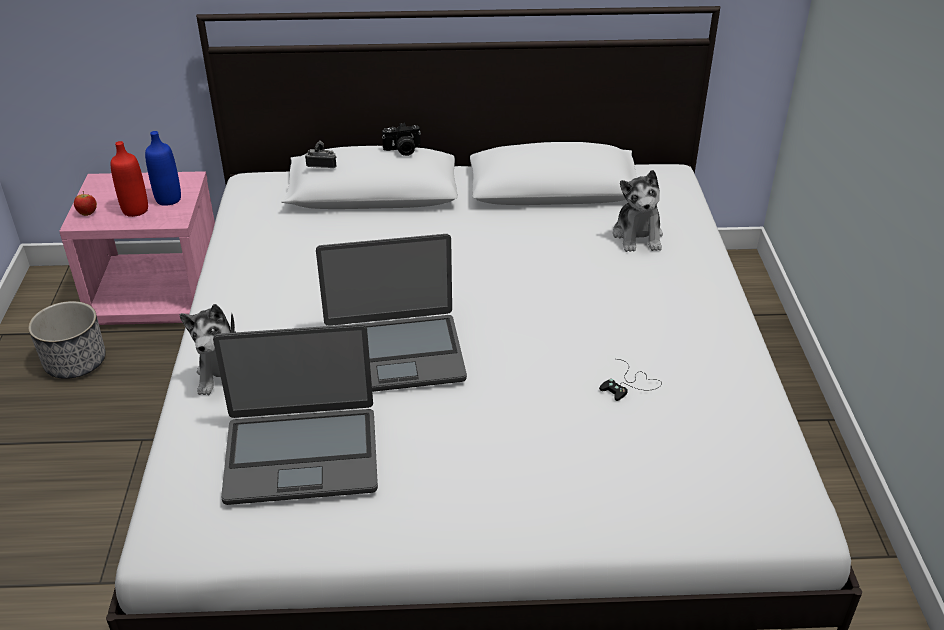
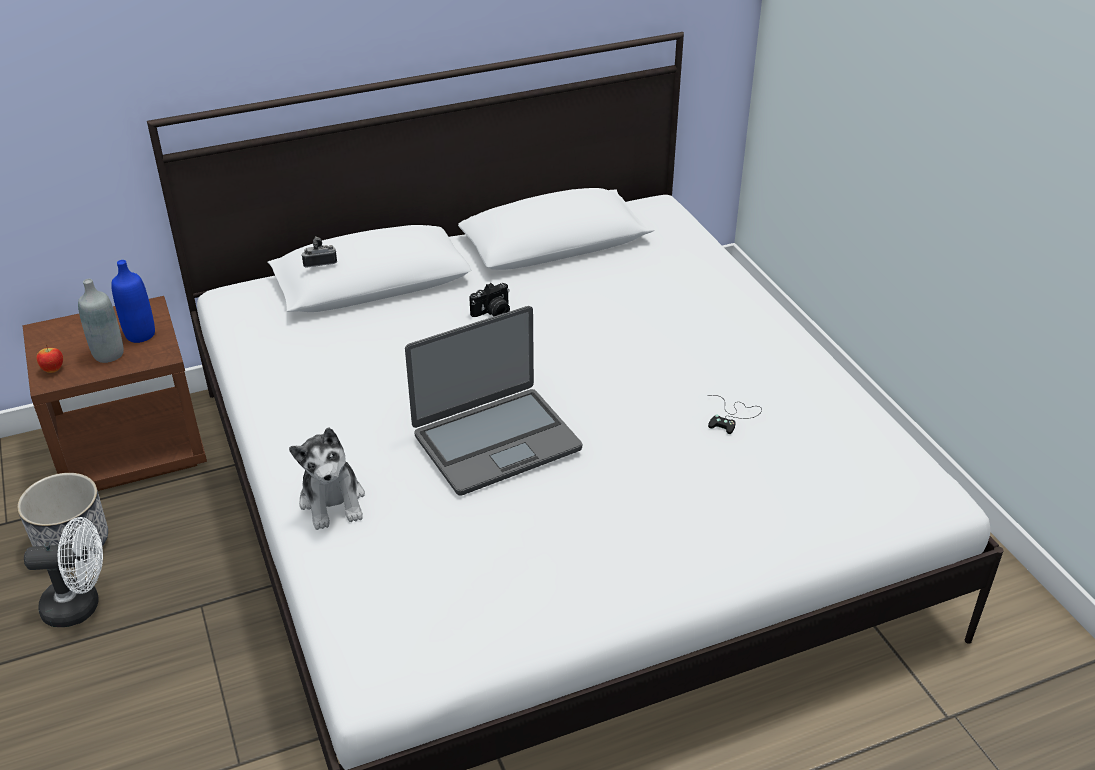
camera: 20 degrees left, 0 degrees up
(54, 414) = (81, 606): none -> white fan
(135, 210) = (108, 354): red bottle -> grey bottle
(159, 296) = (132, 448): pink nightstand -> brown nightstand
(301, 455) = (464, 560): laptop -> none
(403, 150) = (398, 231): camera -> camera (493, 313)
(638, 235) = (662, 273): plush toy -> none

